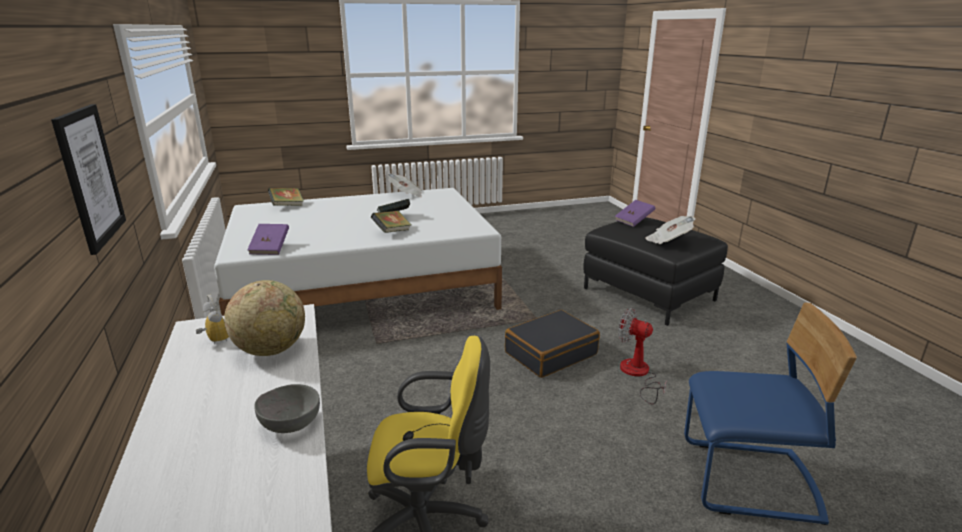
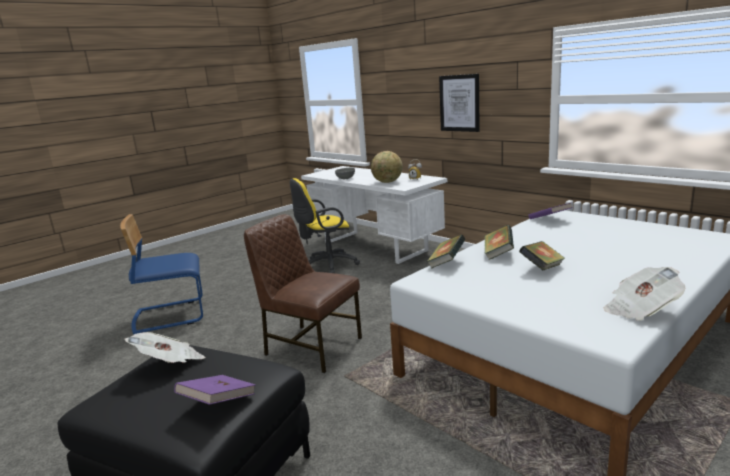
camera: 155 degrees right, 5 degrees down
(287, 206) = (694, 248): book -> book (446, 263)
(550, 353) = (311, 346): black suitcase -> brown chair
(638, 374) = (230, 352): fan -> none

